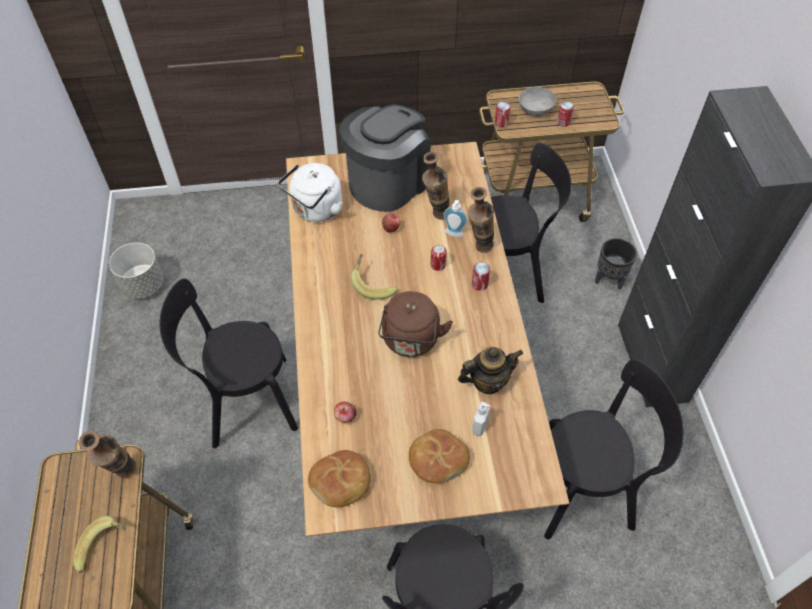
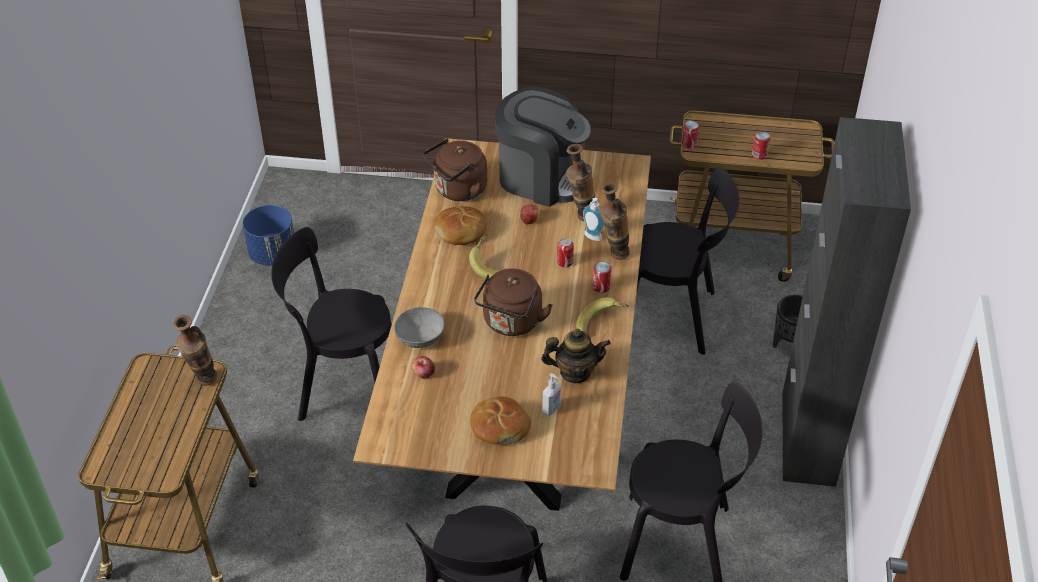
camera: 15 degrees right, 10 degrees down
(105, 548) = (170, 437): banana -> banana (601, 325)
(143, 285) = (273, 254): grey planter -> blue planter
(315, 210) = (458, 190): white kettle -> brown kettle
(341, 482) = (400, 426): bread -> bread (461, 232)
(388, 182) = (541, 178): coffee machine -> coffee machine turned 60 degrees clockwise
(536, 109) = (734, 137): grey bowl -> grey bowl (421, 337)

